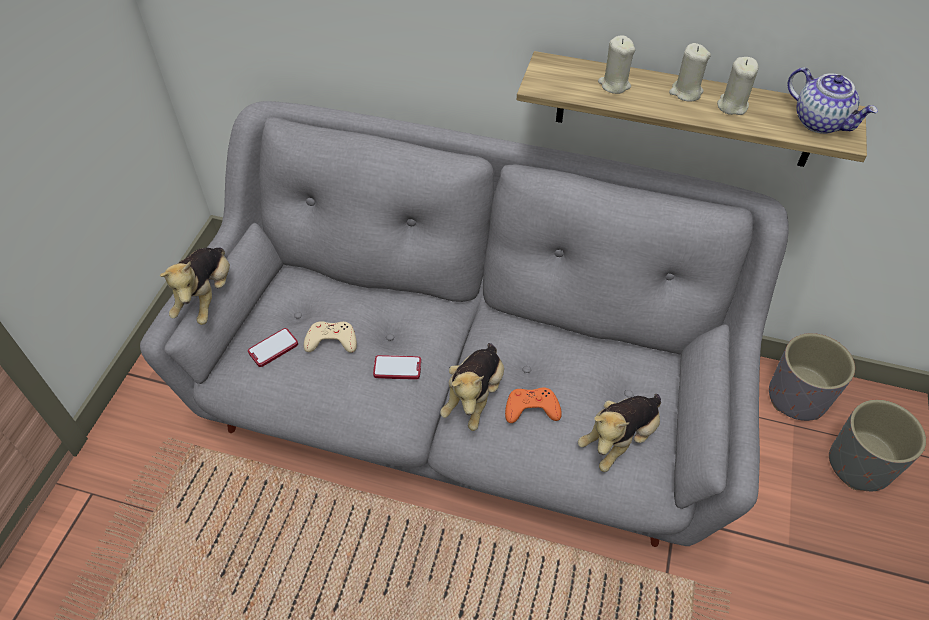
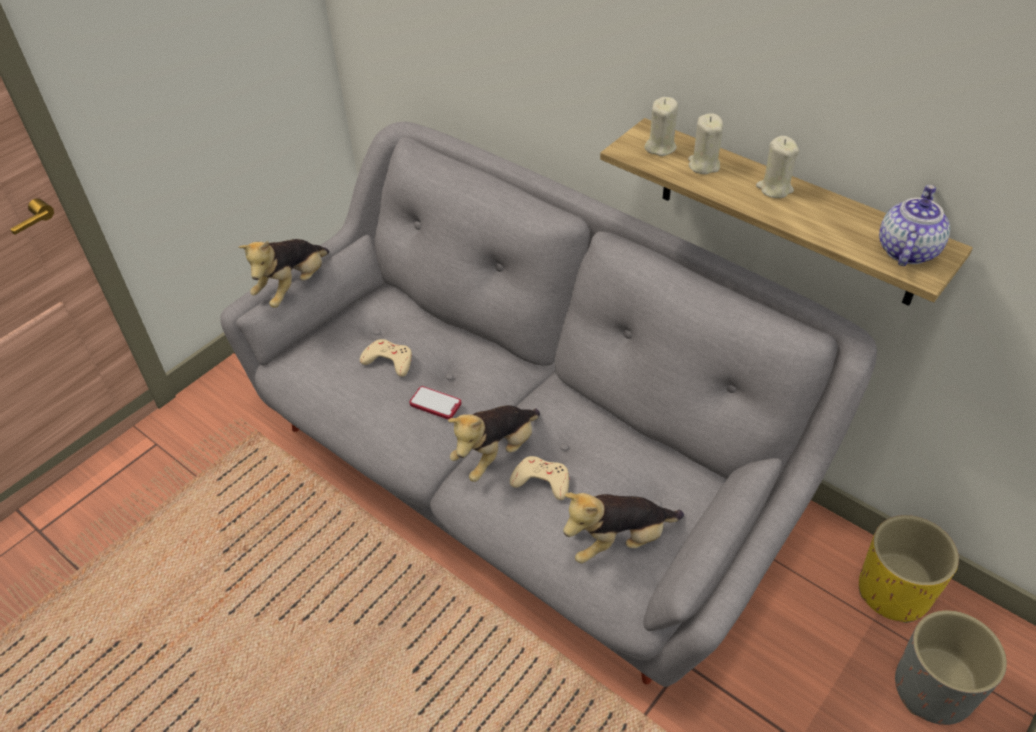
camera: 25 degrees right, 5 degrees down
(273, 348) = (335, 352): phone -> none
(531, 408) = (541, 481): orange game controller -> beige game controller
(732, 105) = (816, 212): beige candle -> beige candle (660, 147)
(797, 397) = (894, 591): grey planter -> yellow planter
(820, 122) = (906, 250): teapot -> teapot turned 135 degrees counterclockwise

